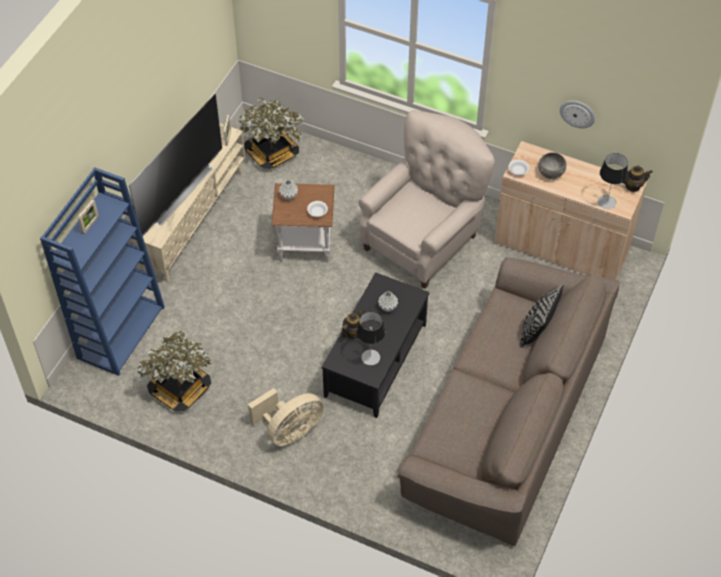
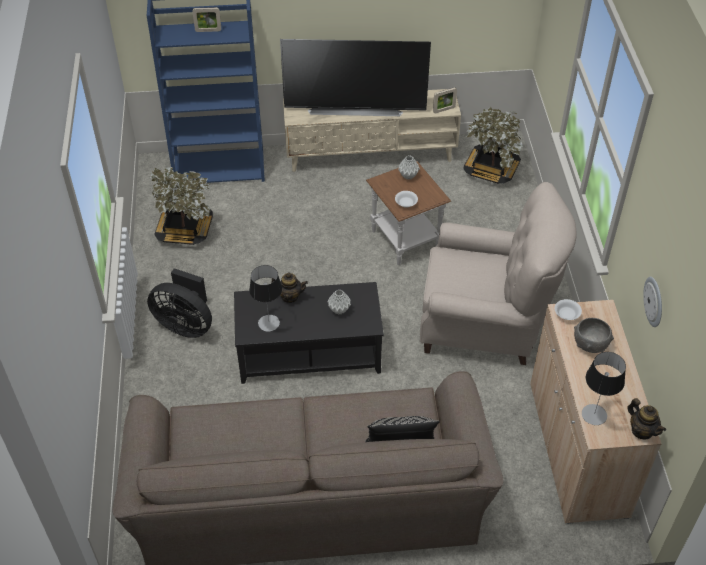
camera: 60 degrees right, 5 degrees down
(289, 431) = (186, 324): beige fan -> black fan

